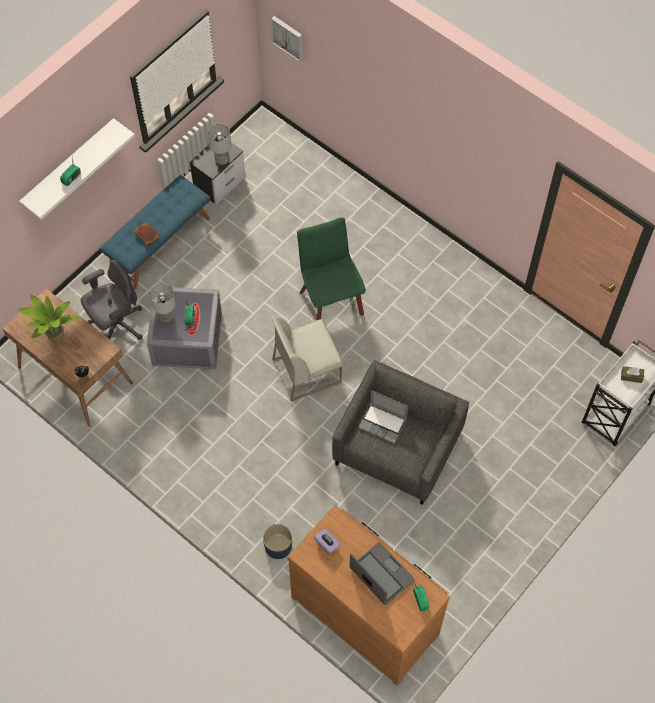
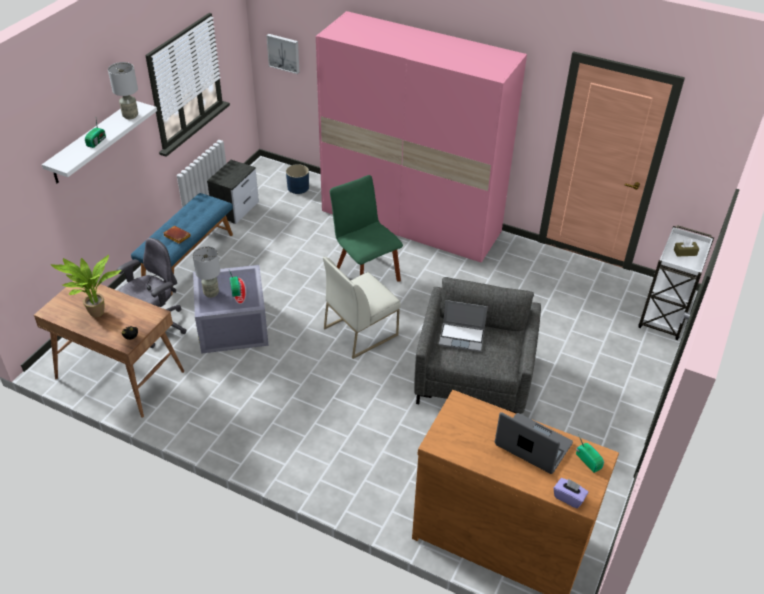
camera: 15 degrees left, 20 degrees down
(222, 160) = (238, 175): grey table lamp -> grey table lamp (131, 116)
(278, 546) = (381, 490): blue planter -> blue planter (298, 187)
(327, 544) = (459, 427): purple tissue box -> purple tissue box (568, 497)
(398, 236) = (411, 222): none -> pink wardrobe

